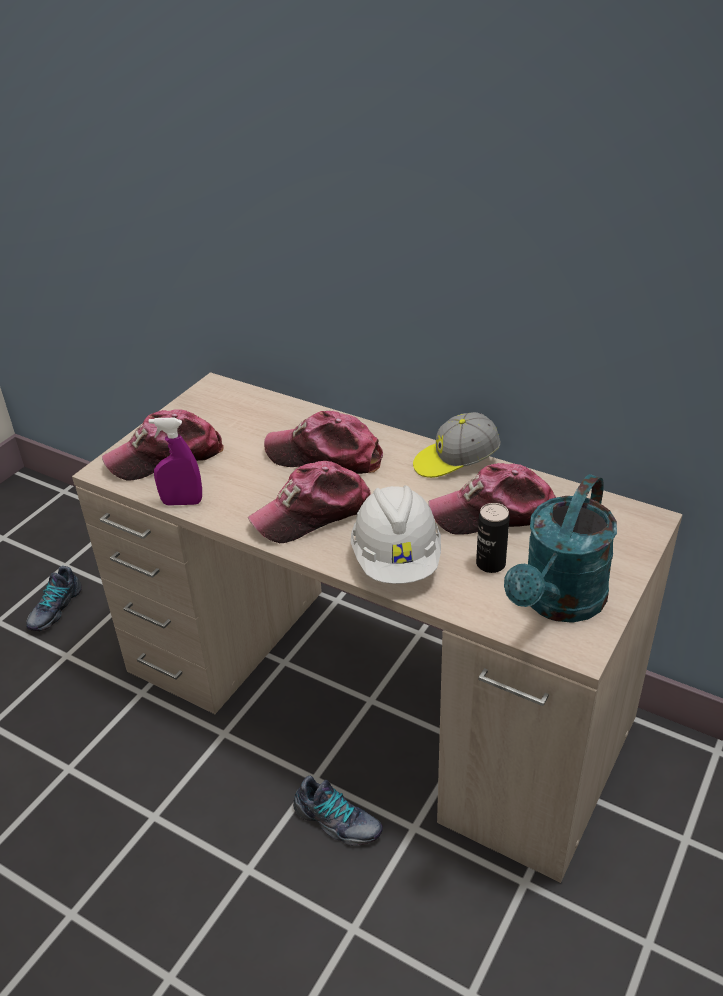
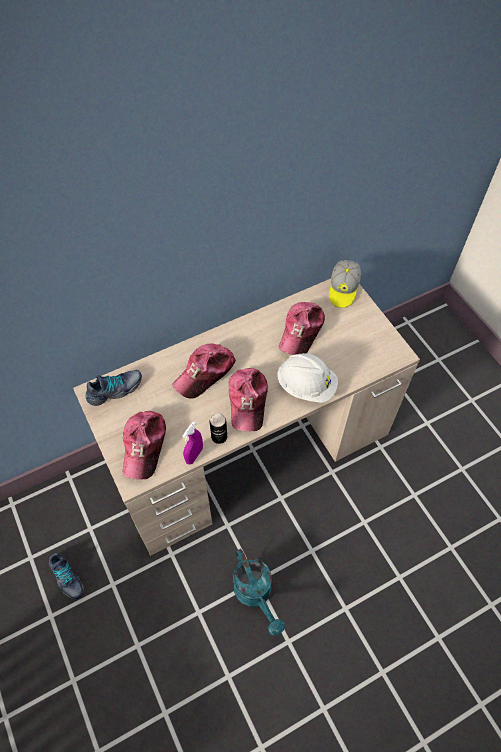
camera: 60 degrees left, 20 degrees up
(337, 822) = (310, 501): shoe -> shoe (115, 390)
(455, 461) = (253, 324): cap -> cap (343, 289)
(490, 564) = (333, 353): can -> can (219, 436)
(558, 603) = (372, 345): turquoise watering can -> turquoise watering can (256, 595)

